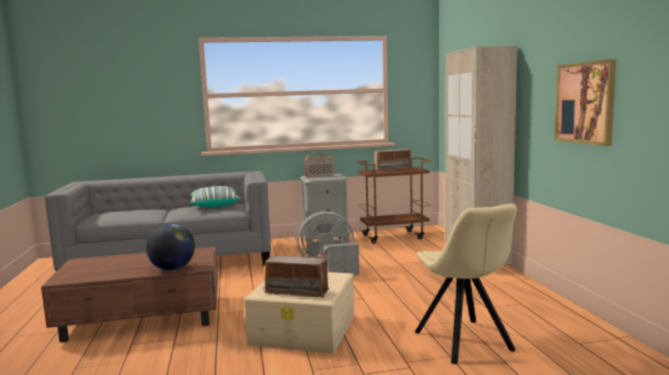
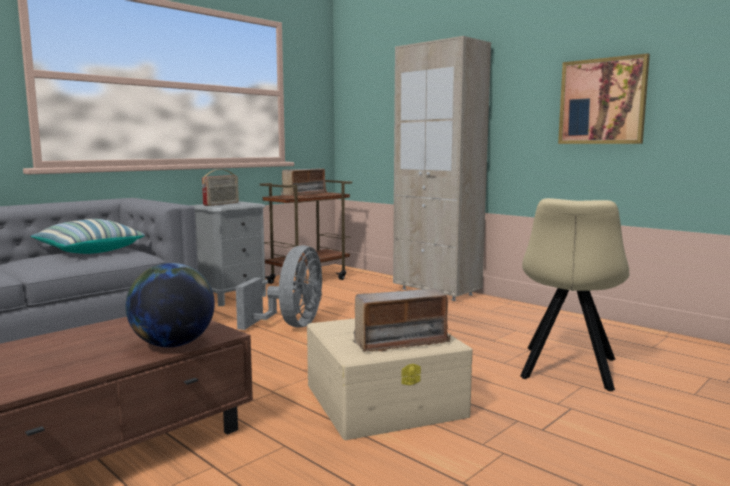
camera: 35 degrees left, 0 degrees up
(329, 269) = (291, 325): grey fan -> grey fan turned 150 degrees clockwise
(464, 341) = (567, 368): beige chair -> beige chair turned 75 degrees clockwise

